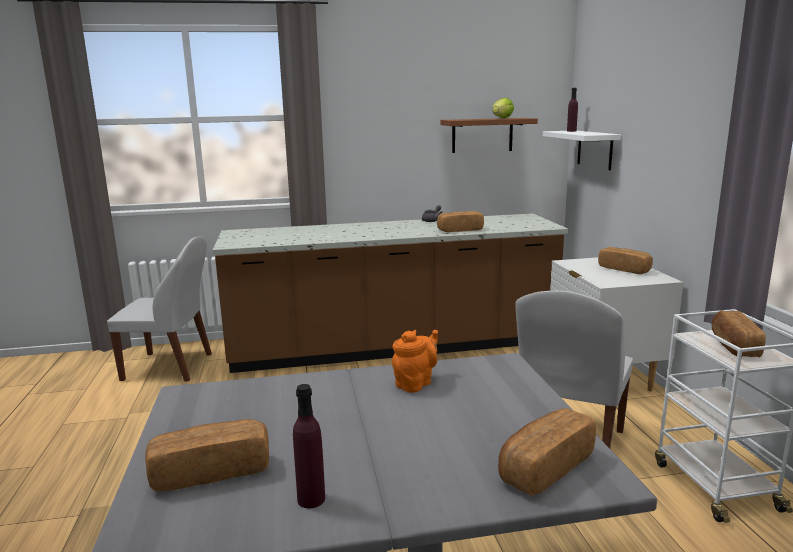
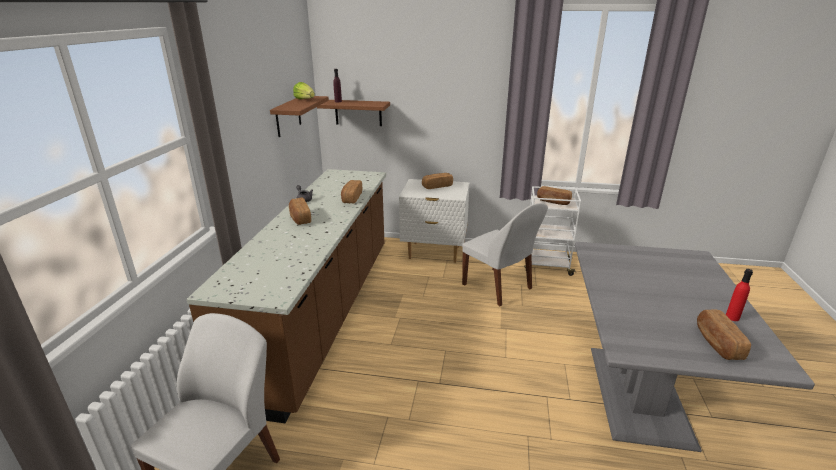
camera: 70 degrees left, 10 degrees up
(311, 499) = (732, 317): purple bottle -> red bottle
(415, 383) = (613, 273): orange teapot -> none
(544, 467) = (693, 263): bread -> bread (300, 218)
(595, 149) = (358, 113): white shelf -> brown shelf

